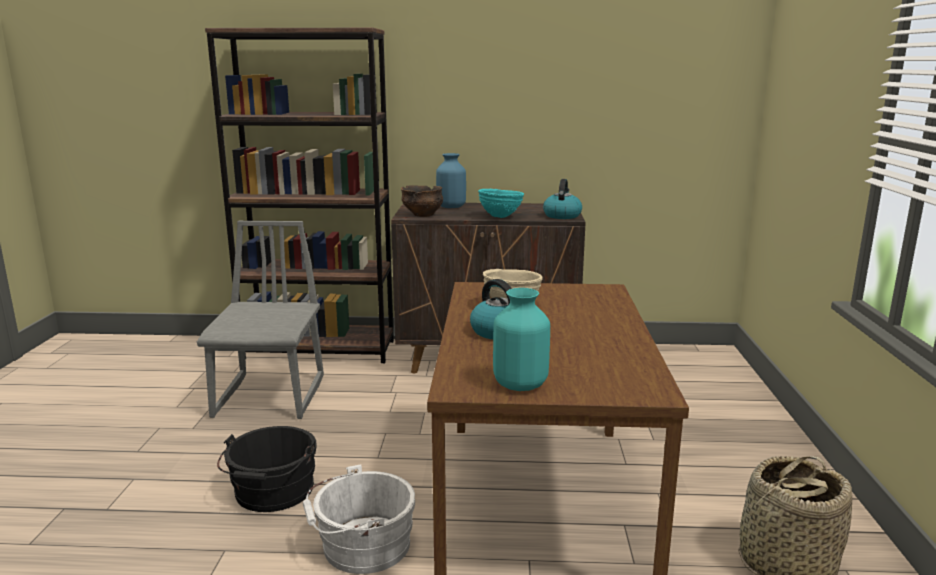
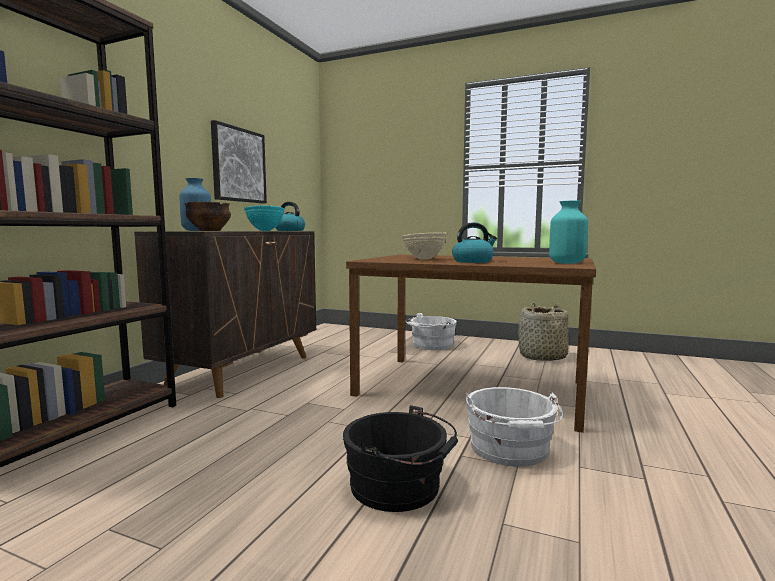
camera: 70 degrees left, 10 degrees down
(271, 397) = (155, 474): grey chair -> none
(560, 121) = (238, 165): none -> picture
(719, 443) = (431, 345): none -> white bucket

